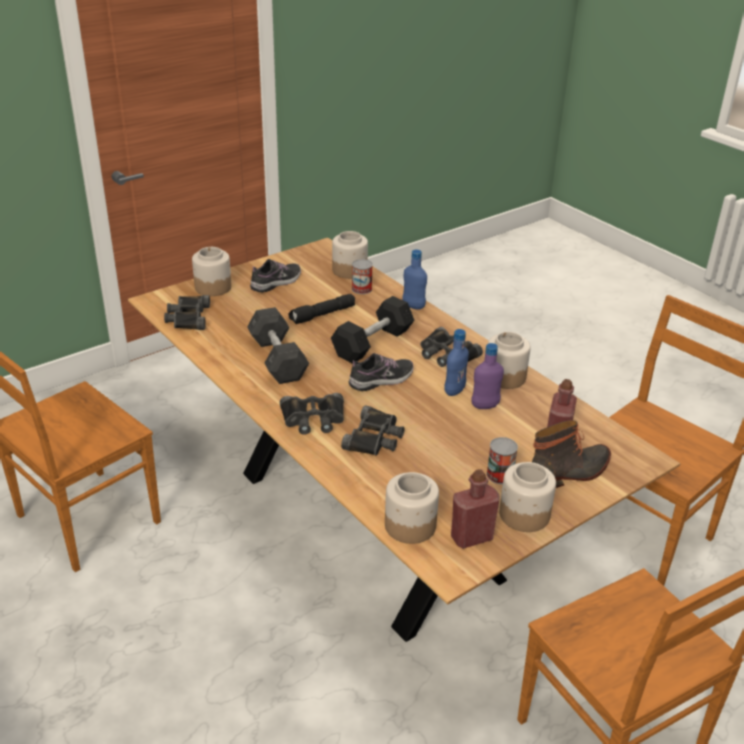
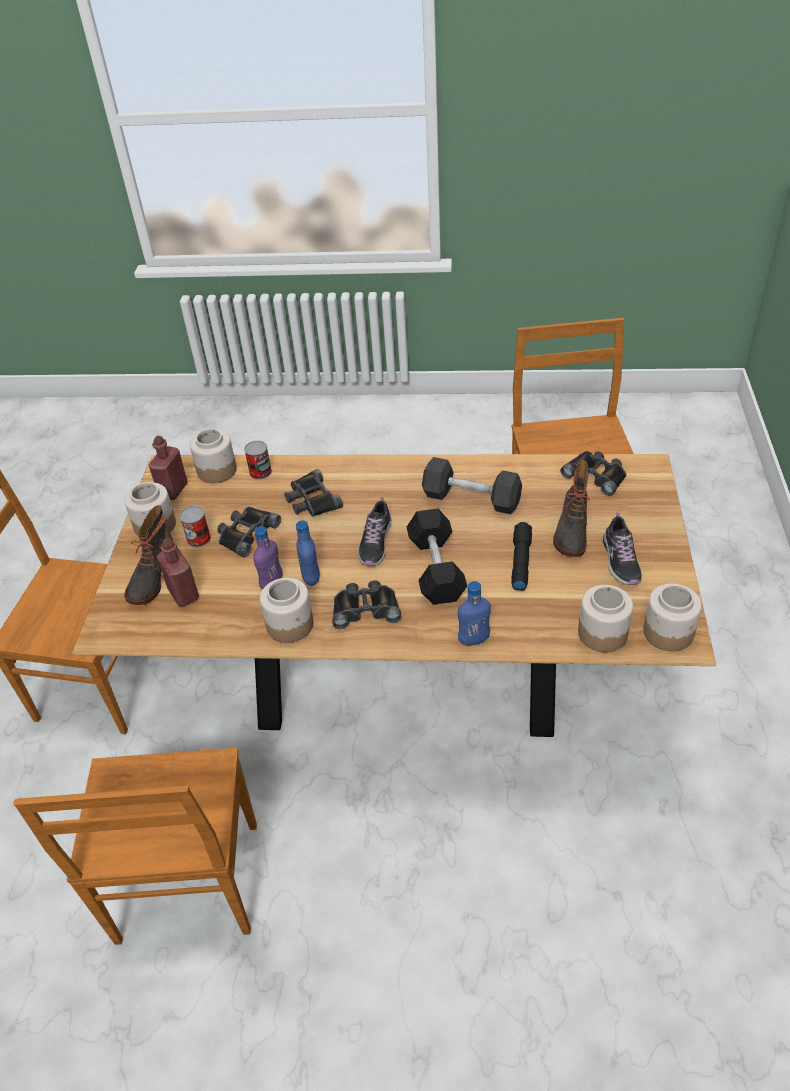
camera: 135 degrees right, 10 degrees up
(213, 287) = (647, 512): jar -> jar (669, 632)
(266, 307) = (571, 531): none -> boot
(313, 419) = (369, 481): black binoculars -> black binoculars (246, 534)
(361, 289) = (549, 619): can -> can (260, 472)

